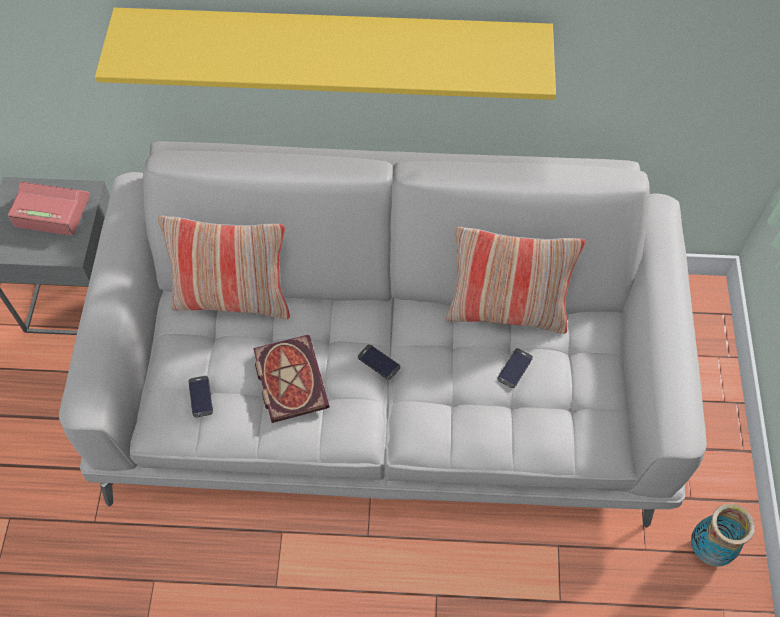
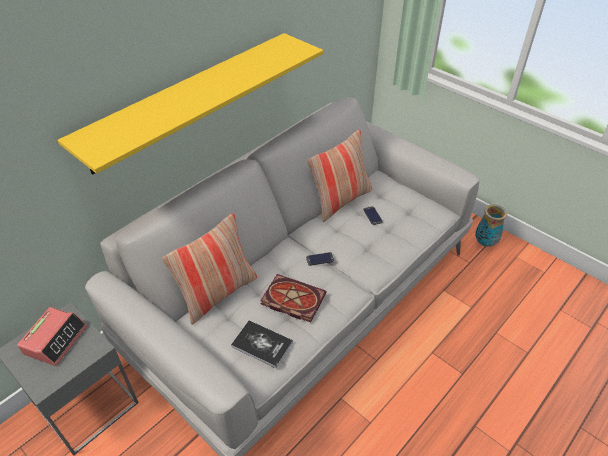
camera: 50 degrees left, 15 degrees down
(52, 211) = (55, 340): alarm clock -> alarm clock turned 150 degrees clockwise
(200, 396) = (262, 344): phone -> book

